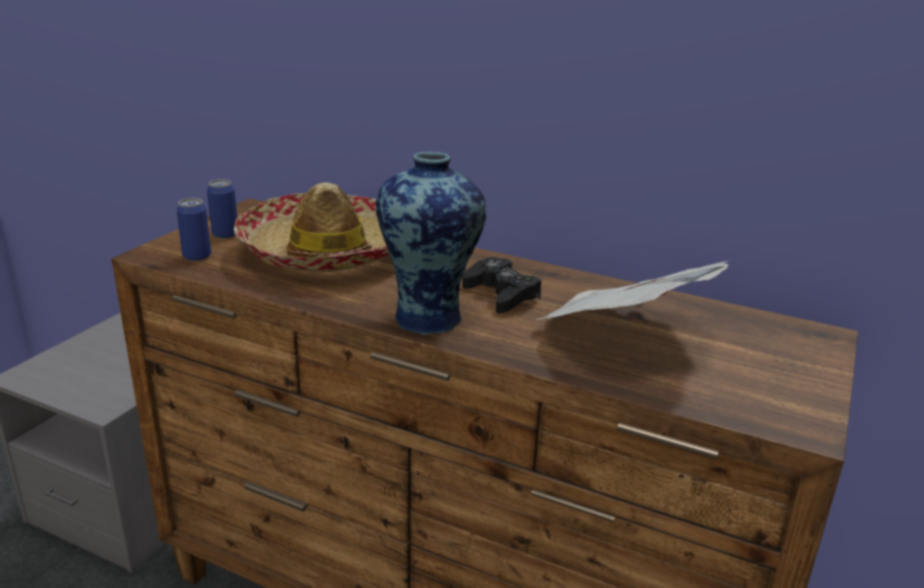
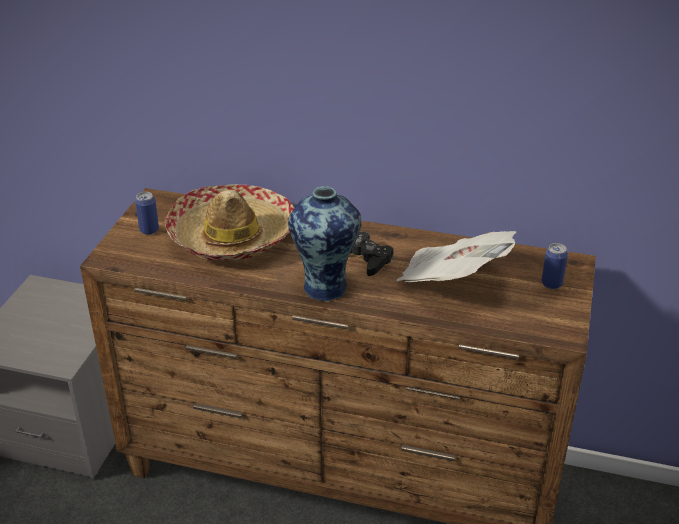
camera: 10 degrees left, 10 degrees up
(197, 256) = (141, 255): can -> can (551, 284)

